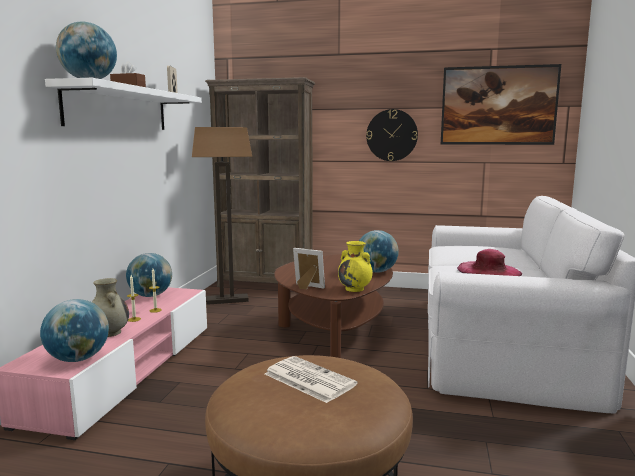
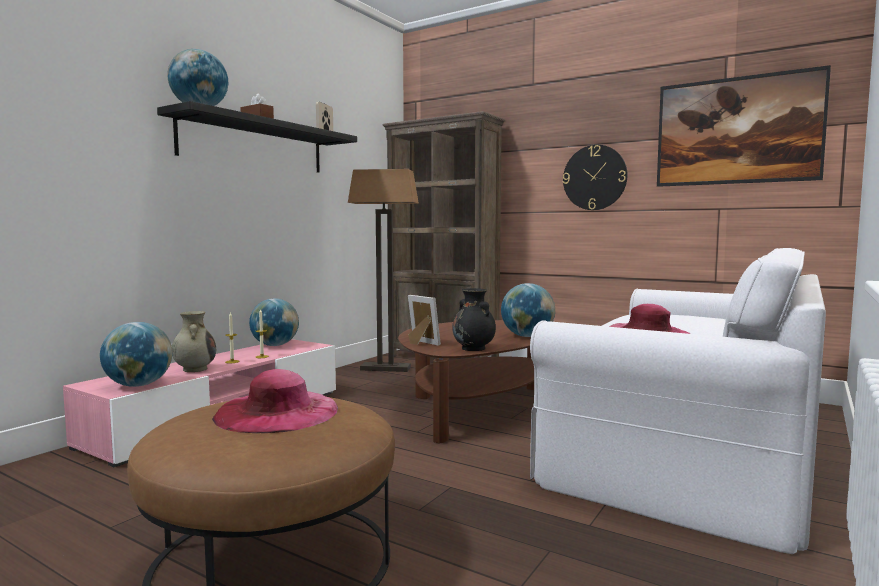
camera: 20 degrees right, 5 degrees down
(119, 109) = (255, 145): white shelf -> black shelf
(308, 379) = (277, 412): newspaper -> pink hat
(355, 289) = (474, 348): yellow vase -> black vase

